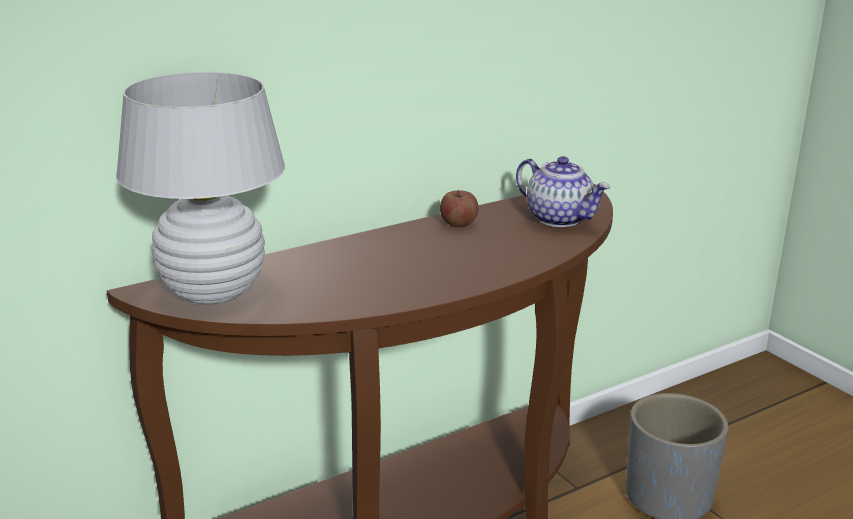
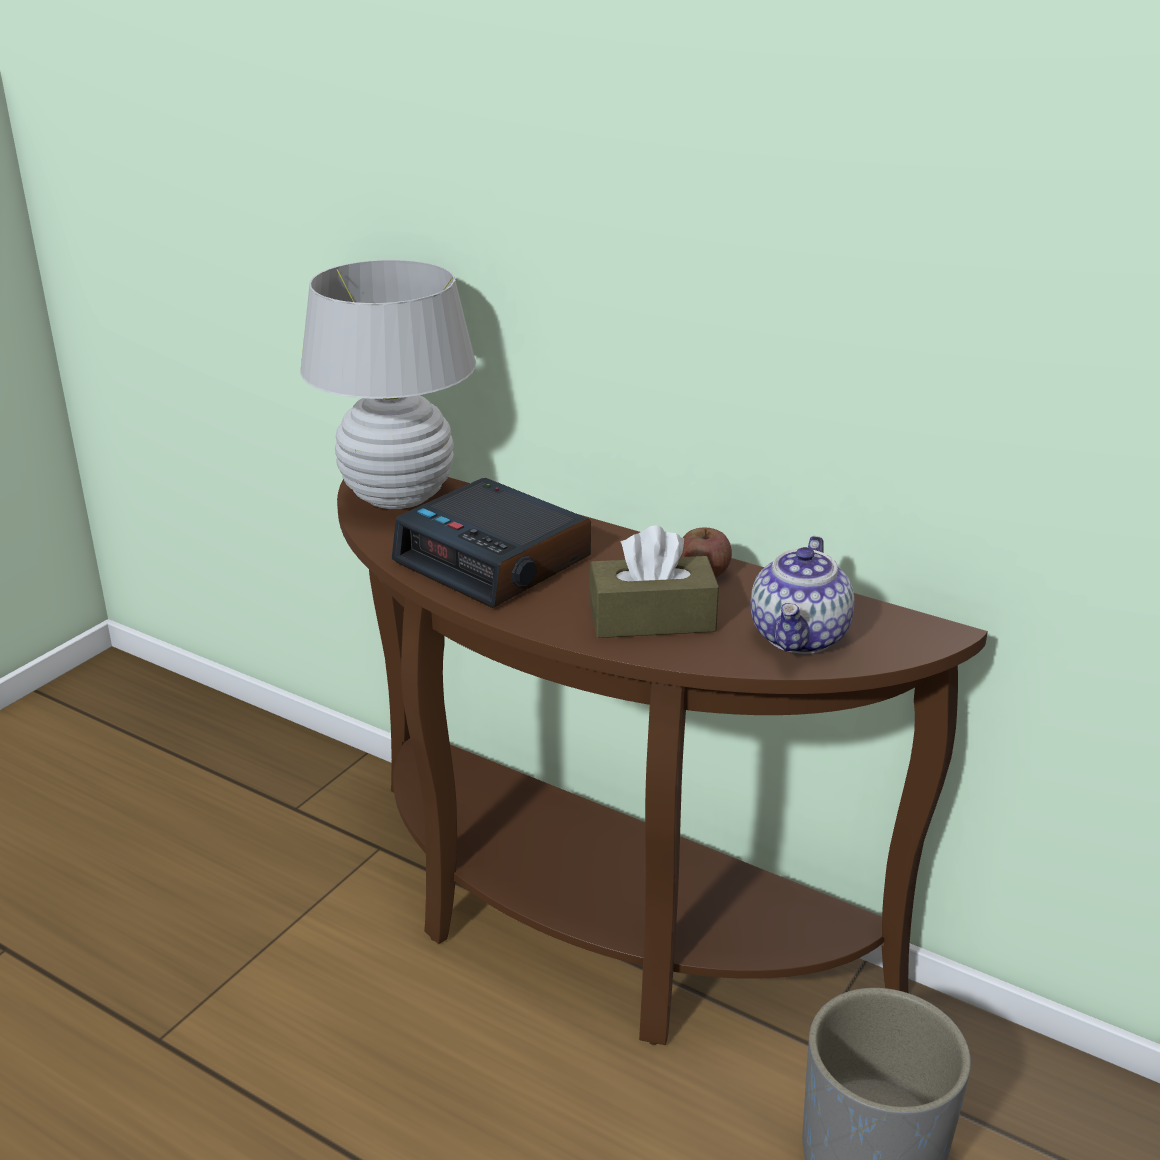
camera: 65 degrees right, 5 degrees up
(370, 278) = (495, 560): none -> alarm clock
(503, 249) = (652, 619): none -> brown tissue box

